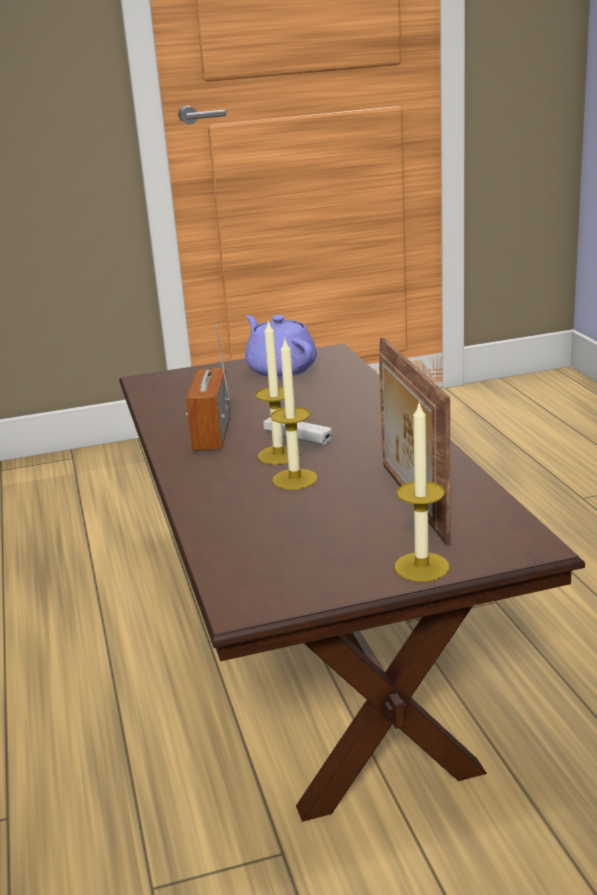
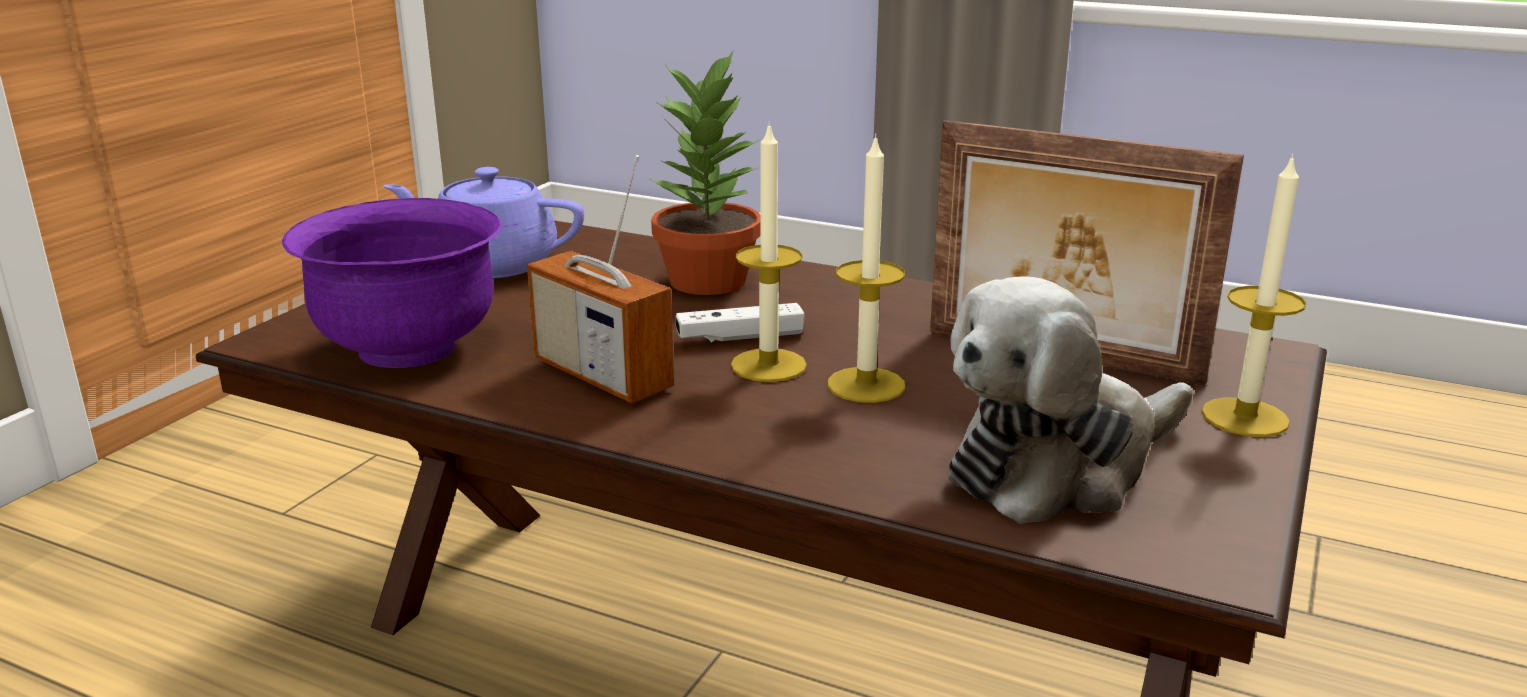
camera: 50 degrees left, 0 degrees up
(175, 399) = (409, 349): none -> purple bowl
(282, 545) = (1058, 466): none -> plush toy
(348, 407) = (710, 281): none -> potted plant

